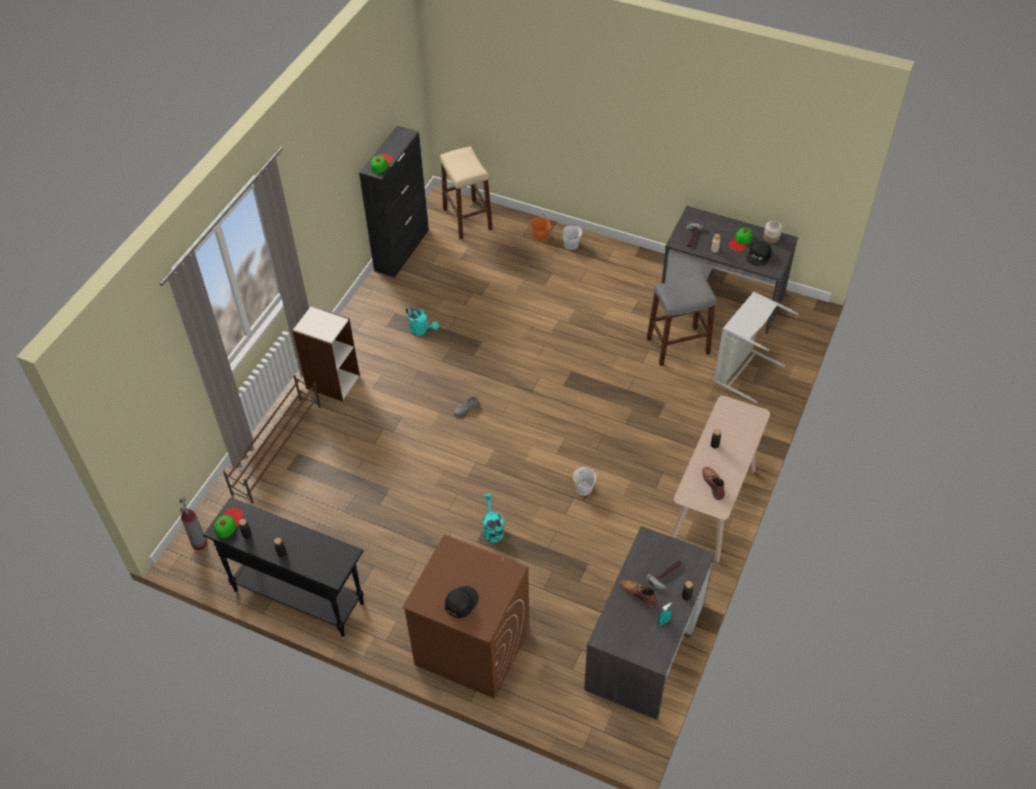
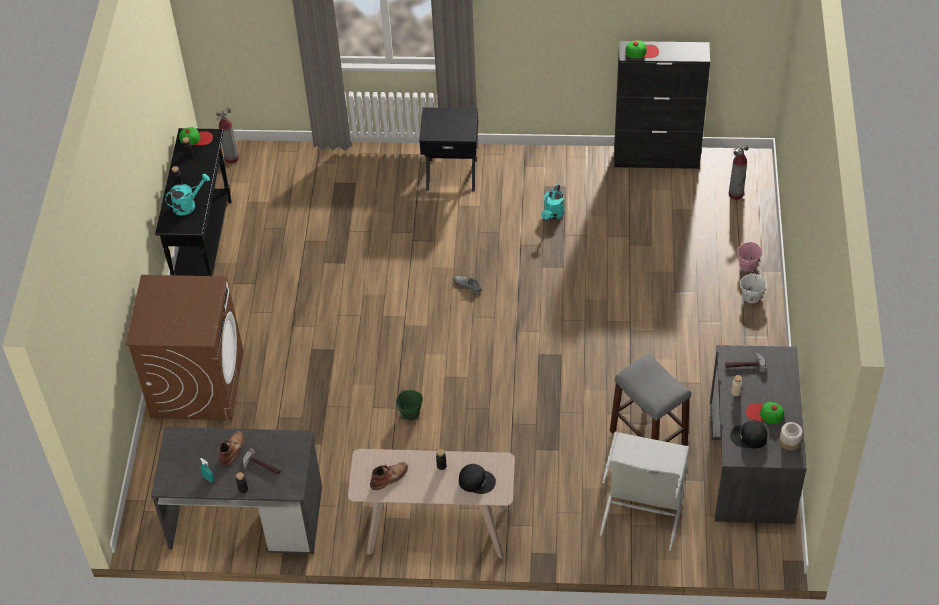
camera: 70 degrees right, 0 degrees up
(278, 449) = (354, 167): brown shoe rack -> none
(332, 381) = (451, 173): bookcase -> black nightstand
(461, 602) = (159, 312): black cap -> black cap (476, 480)
(467, 219) = (736, 194): beige stool -> fire extinguisher
(492, 529) = (331, 355): turquoise watering can -> turquoise watering can (188, 205)
(540, 236) = (747, 265): orange bucket -> pink bucket
(584, 489) = (410, 413): white bucket -> green bucket

